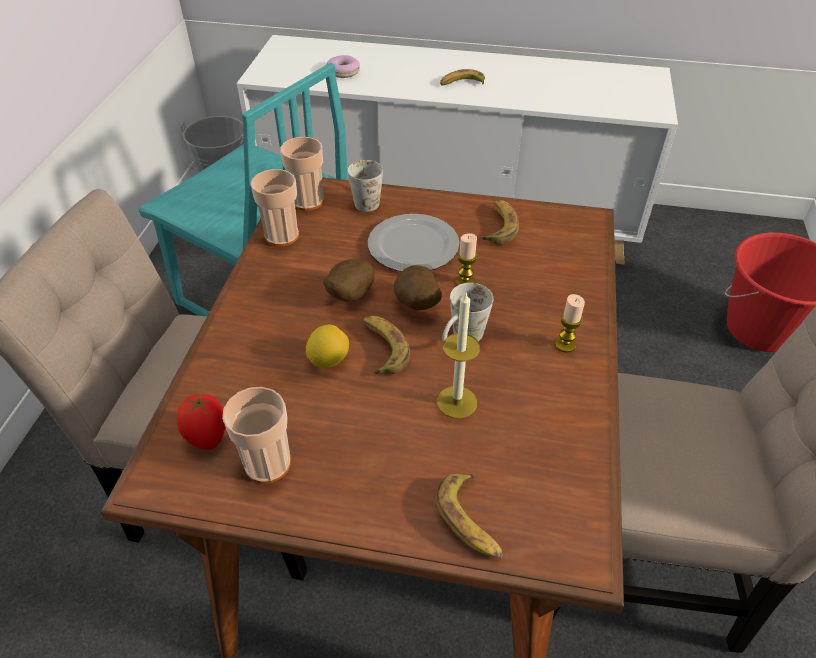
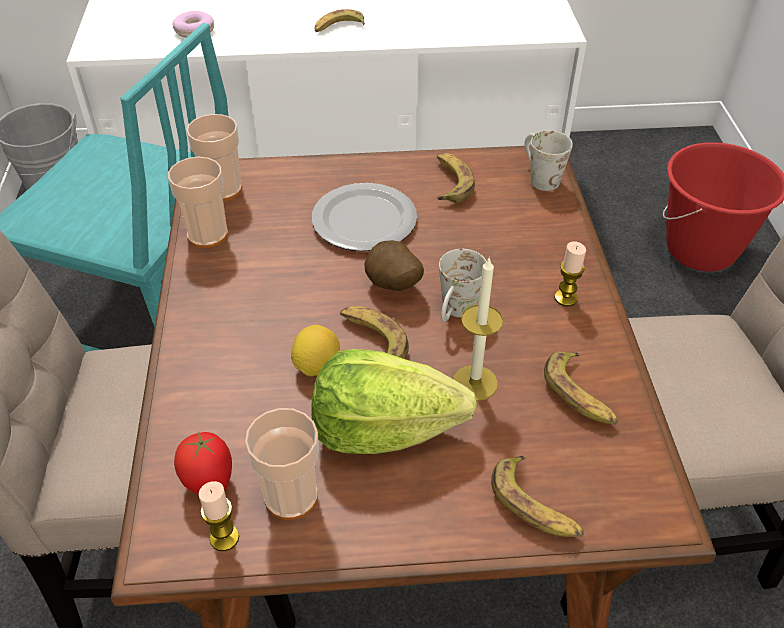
camera: 15 degrees left, 0 degrees up
(349, 296) = (312, 289): potato -> none
(364, 425) = (383, 430): none -> lettuce
(365, 199) = (289, 176): white mug -> white mug (538, 177)
(465, 281) = (436, 250): candle -> candle (224, 538)
(546, 432) = (580, 395): none -> banana

